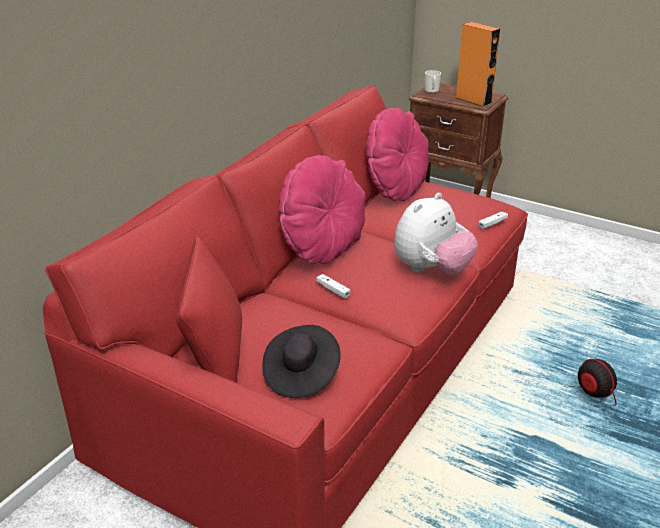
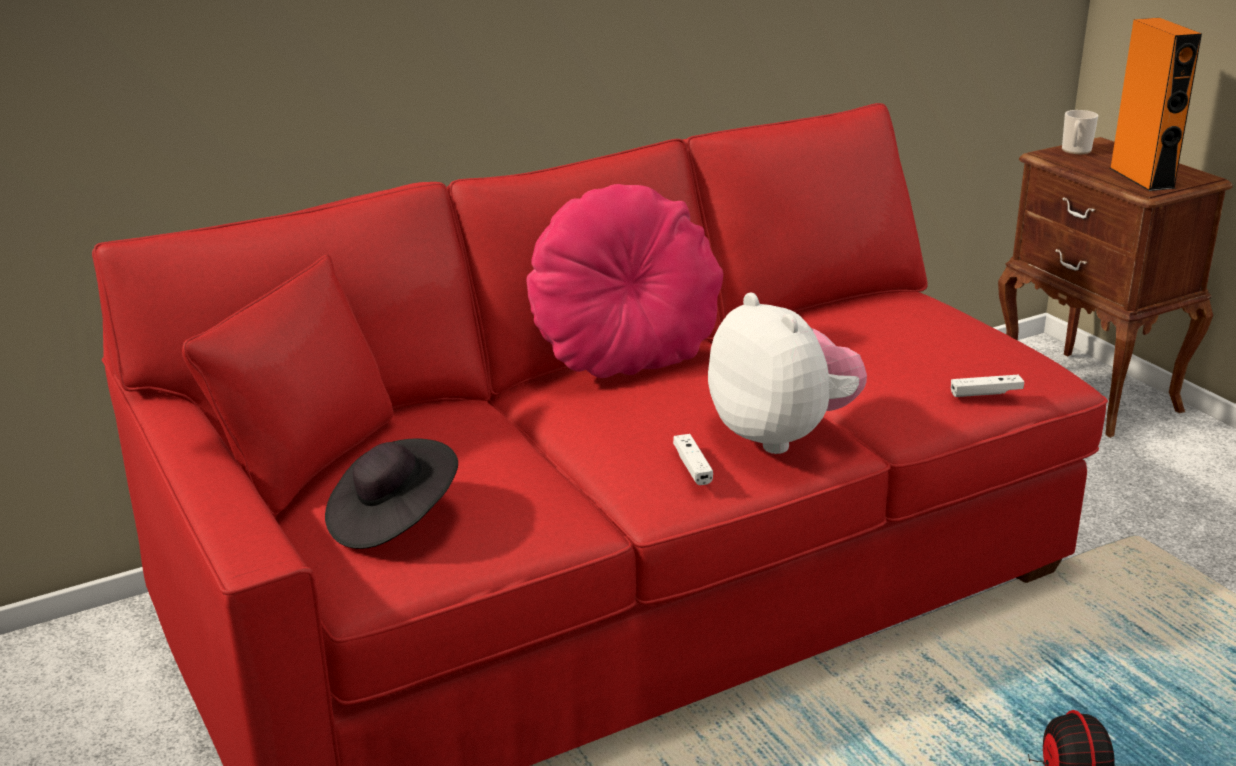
camera: 30 degrees right, 5 degrees down
(333, 290) = (579, 420): white game controller -> white game controller (692, 466)
(396, 192) = (860, 306): pink pillow -> none
(431, 270) = (782, 435): plush toy -> plush toy turned 105 degrees counterclockwise

